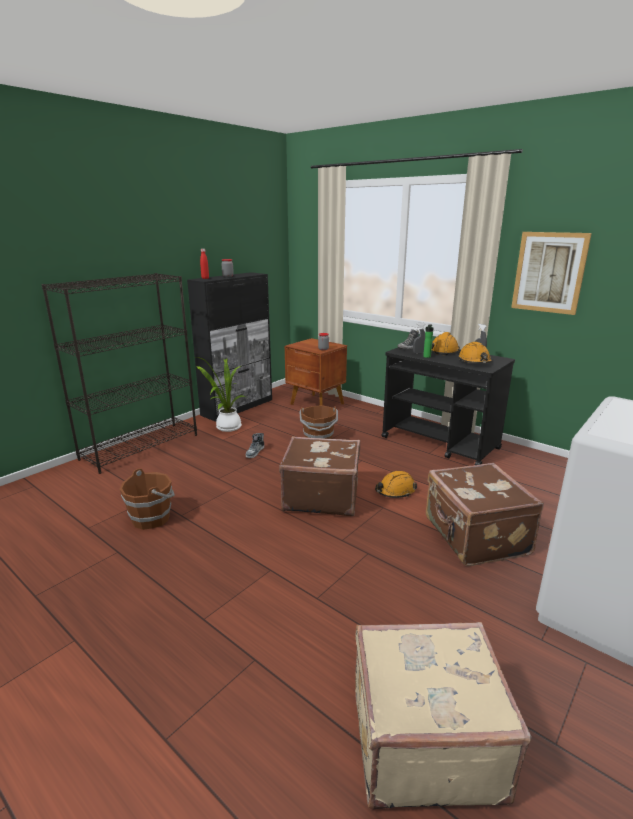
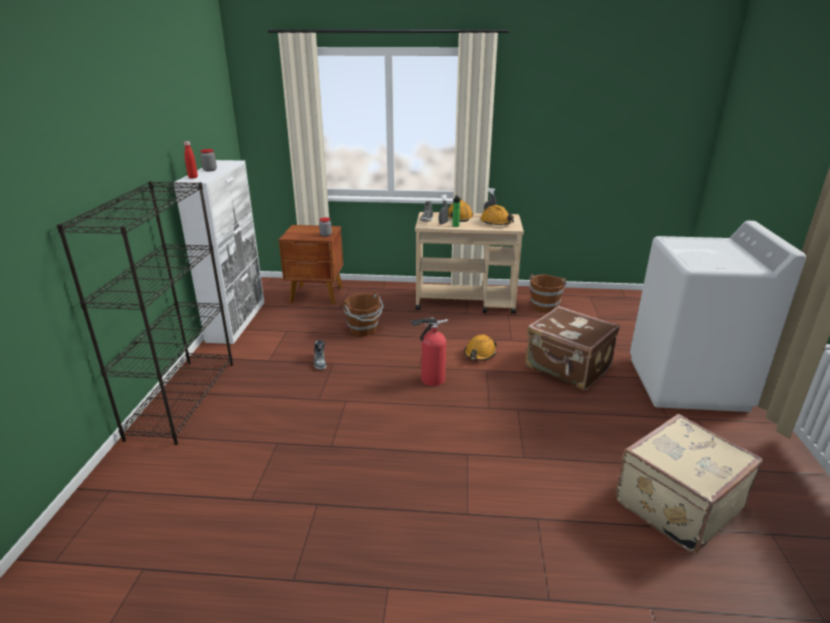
camera: 35 degrees left, 5 degrees up
(152, 518) = (306, 461): brown bucket -> brown bucket (544, 306)
(226, 427) = (255, 346): potted plant -> none
(238, 407) = (237, 321): black cabinet -> white cabinet
(321, 496) = (430, 380): brown suitcase -> fire extinguisher
(440, 443) = (466, 302): black cart -> beige cart
(549, 272) = (534, 136): picture -> none

